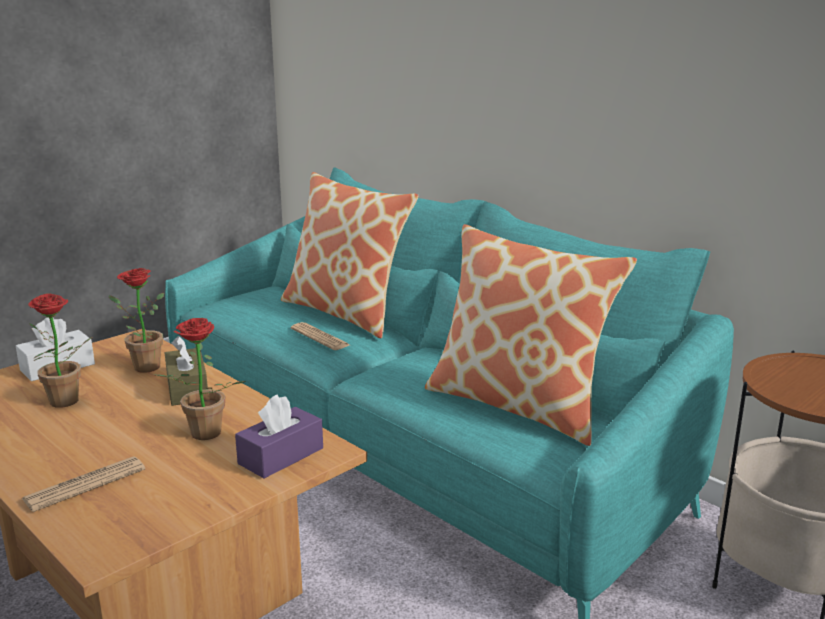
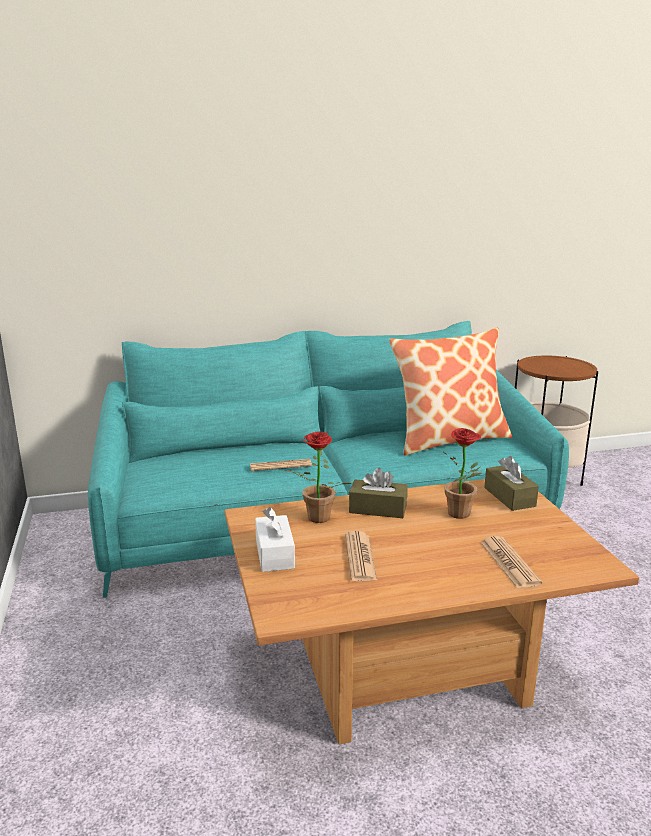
camera: 60 degrees left, 0 degrees up
(66, 403) = (360, 557): potted plant -> newspaper
(281, 456) = (509, 497): purple tissue box -> brown tissue box
(347, 312) = (245, 448): pillow -> none

